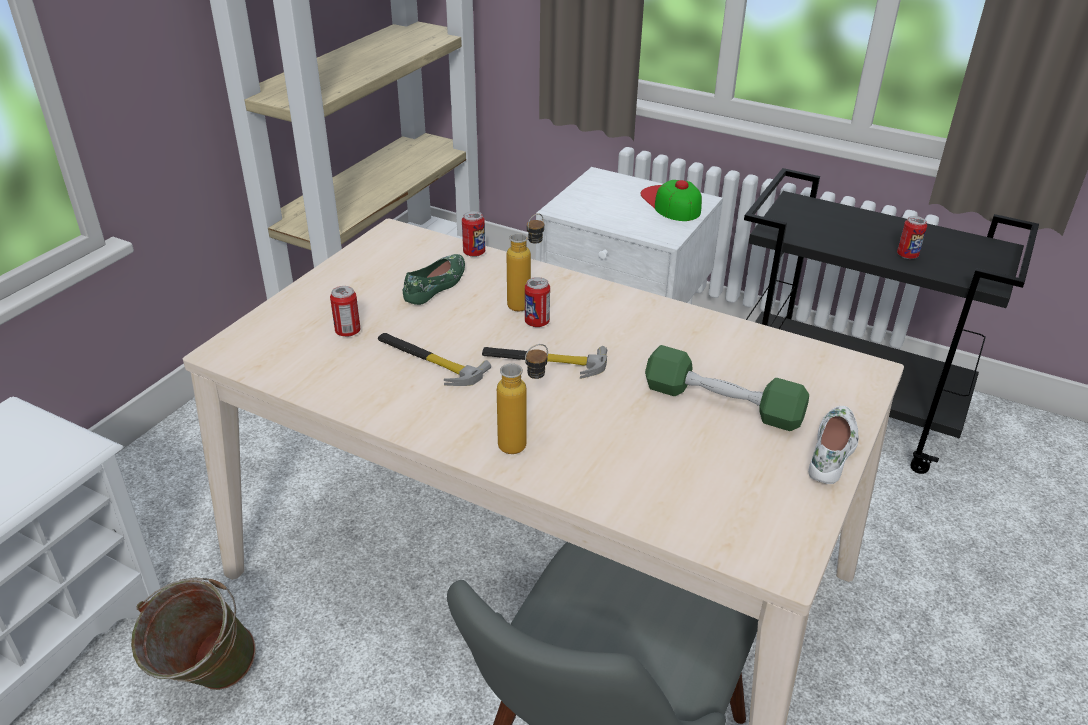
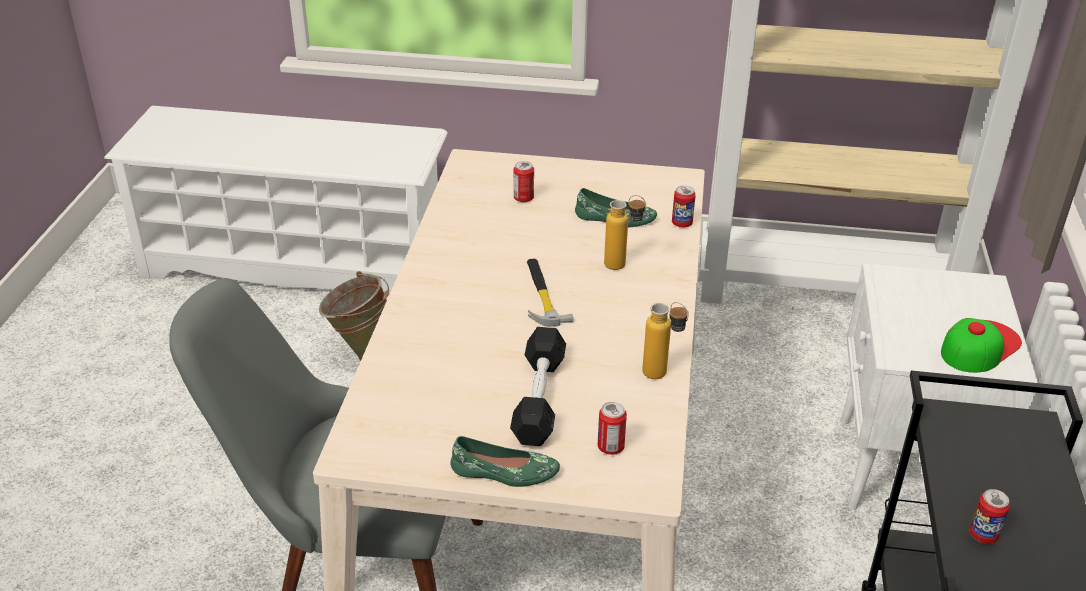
camera: 70 degrees right, 0 degrees up
(428, 361) = (508, 241): hammer -> none
(523, 442) = (434, 306): bottle -> bottle (662, 377)
(537, 322) = (596, 279): can -> can (610, 447)
(722, 403) = (539, 399): green dumbbell -> black dumbbell
(833, 451) = (504, 473): white shoe -> green shoe

